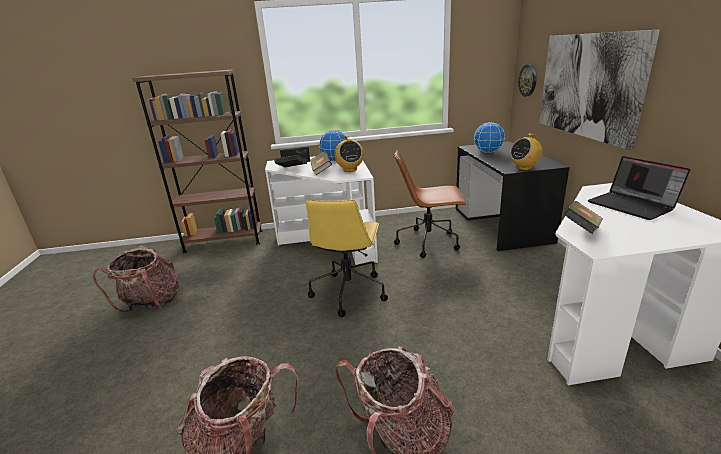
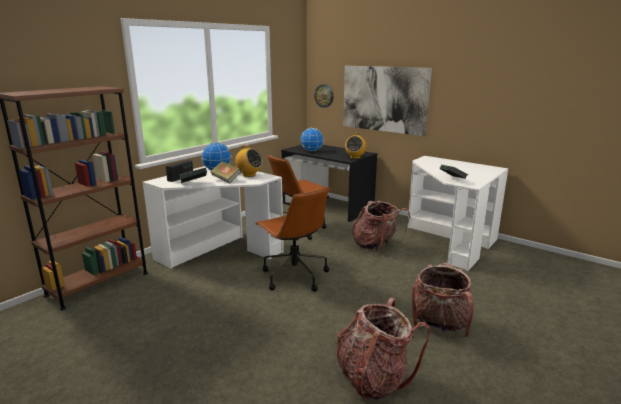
camera: 45 degrees left, 5 degrees down
(152, 304) = (118, 357): backpack -> backpack (376, 245)
(349, 291) = (294, 276): yellow office chair -> brown office chair
(632, 205) = (449, 165): laptop -> none

